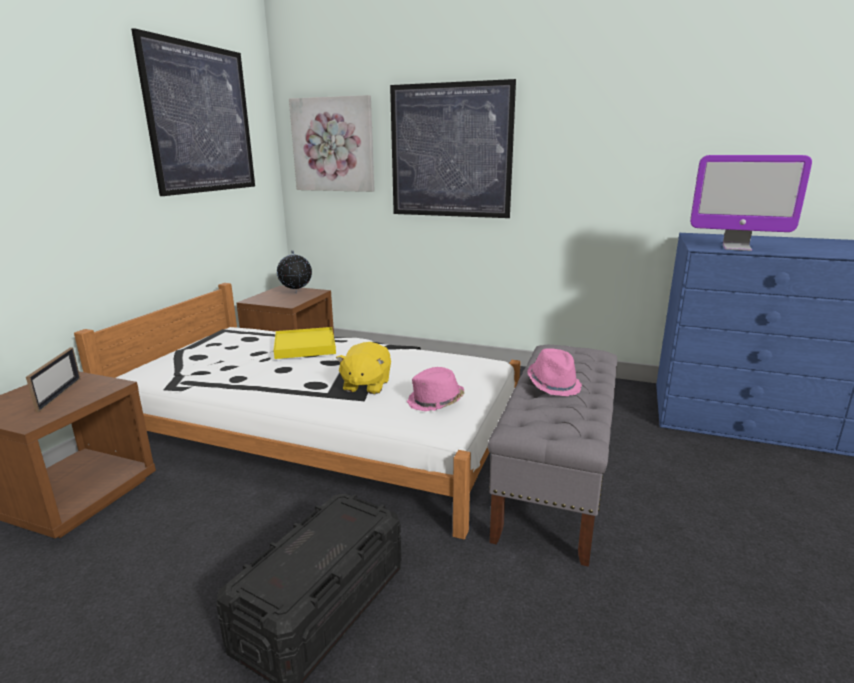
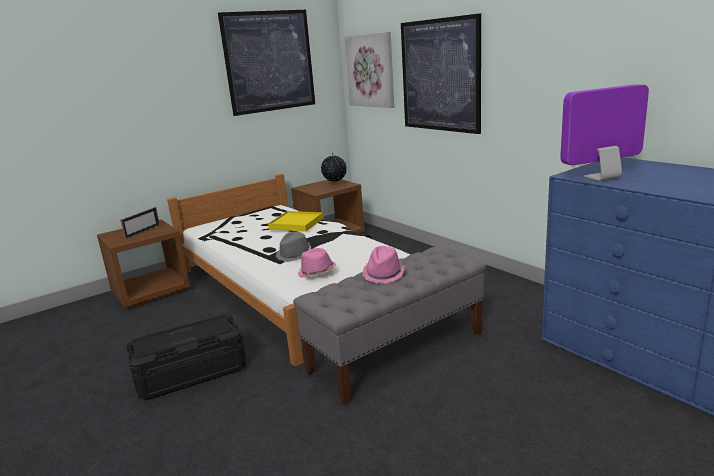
camera: 35 degrees right, 0 degrees up
(366, 385) = (294, 255): yellow plush toy -> grey hat
(736, 248) = (602, 178): monitor -> monitor turned 105 degrees clockwise

